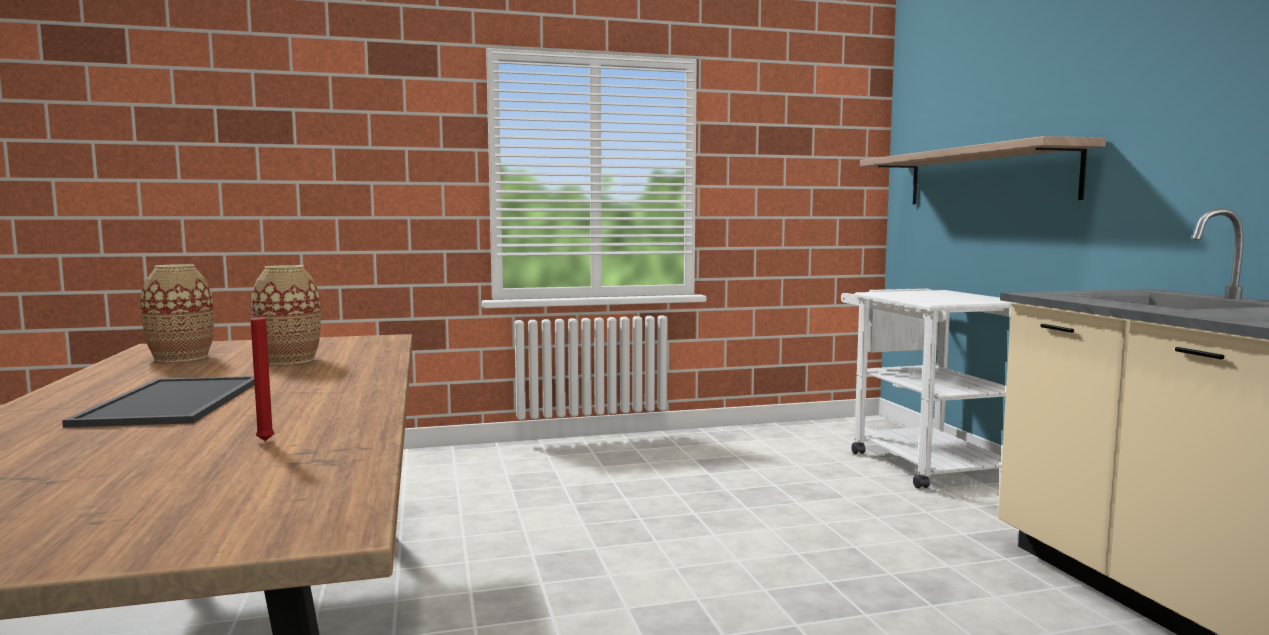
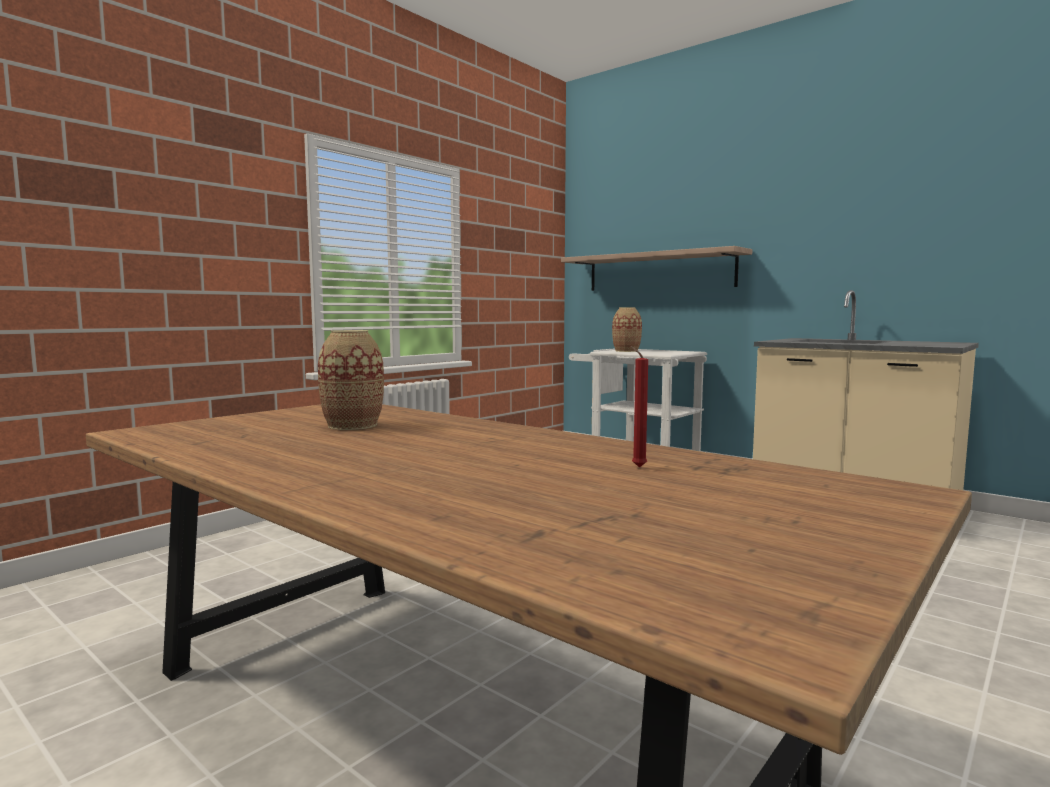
camera: 35 degrees left, 0 degrees up
(175, 402) = (425, 461): tray -> none
(181, 357) = (223, 436): vase -> vase (626, 351)

